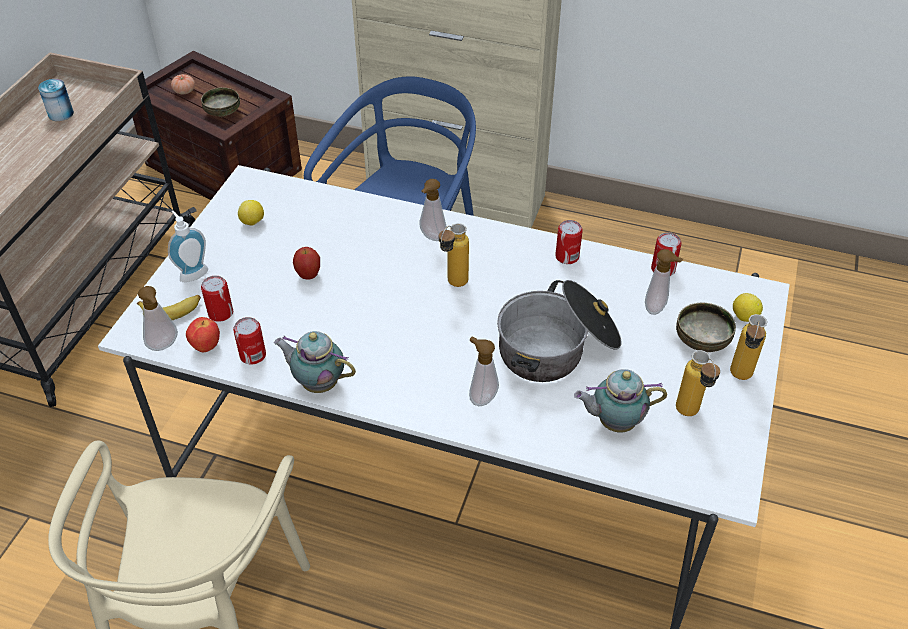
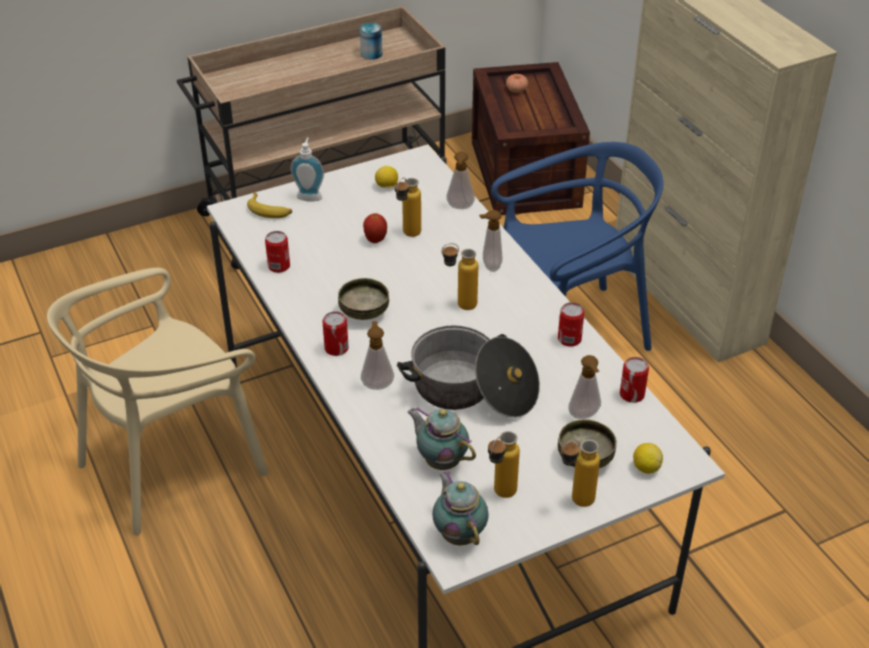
camera: 45 degrees right, 5 degrees down
(164, 346) = (239, 229): soap dispenser -> soap dispenser (460, 208)
(206, 346) = (260, 244): apple -> none
(220, 313) = (294, 230): can -> can (336, 348)
(222, 113) = (523, 120): bowl -> bowl (363, 313)
(318, 383) = (293, 307): teapot -> teapot (459, 533)
(331, 254) = (407, 236): none -> bottle

